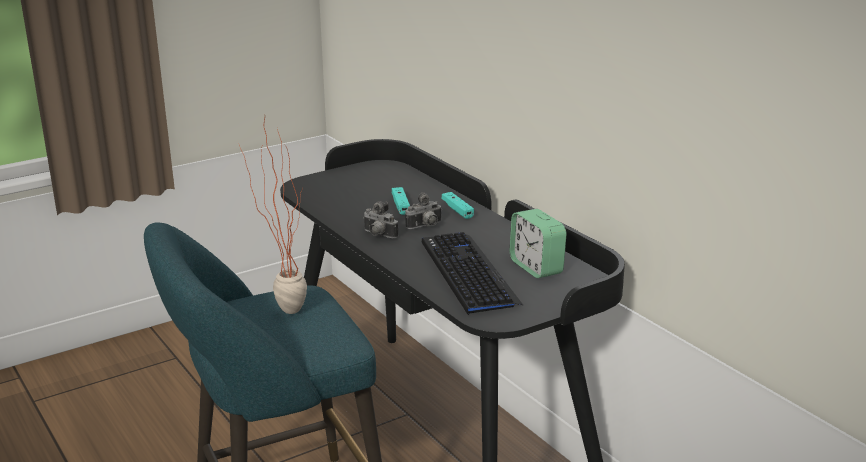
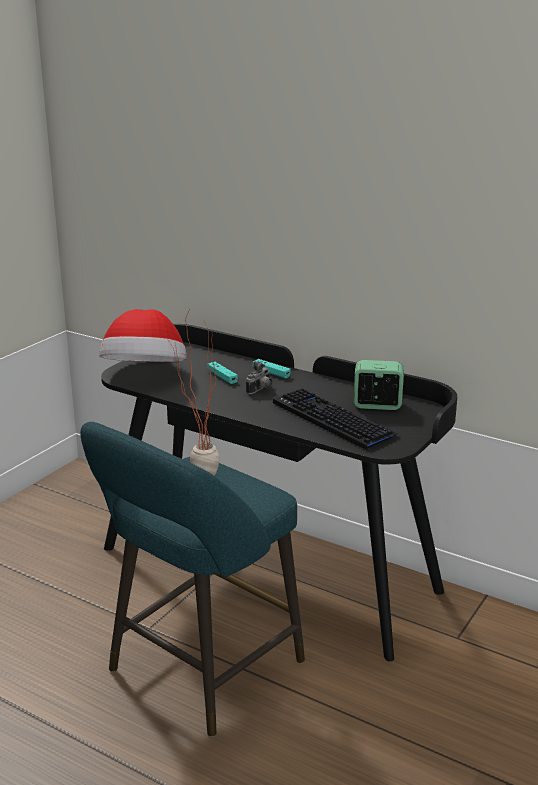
camera: 25 degrees left, 0 degrees up
(326, 190) = (145, 375): none -> hat
(378, 235) = (231, 403): camera -> none
(536, 267) = (377, 405): alarm clock -> alarm clock turned 150 degrees clockwise

